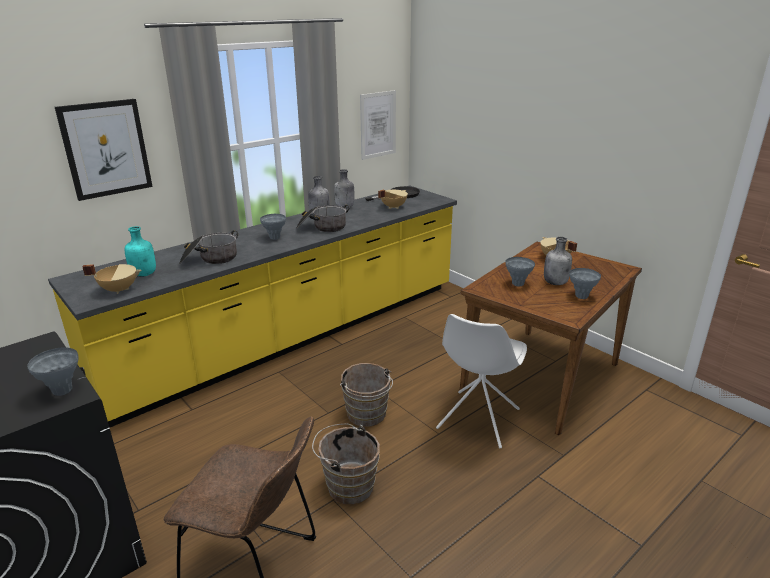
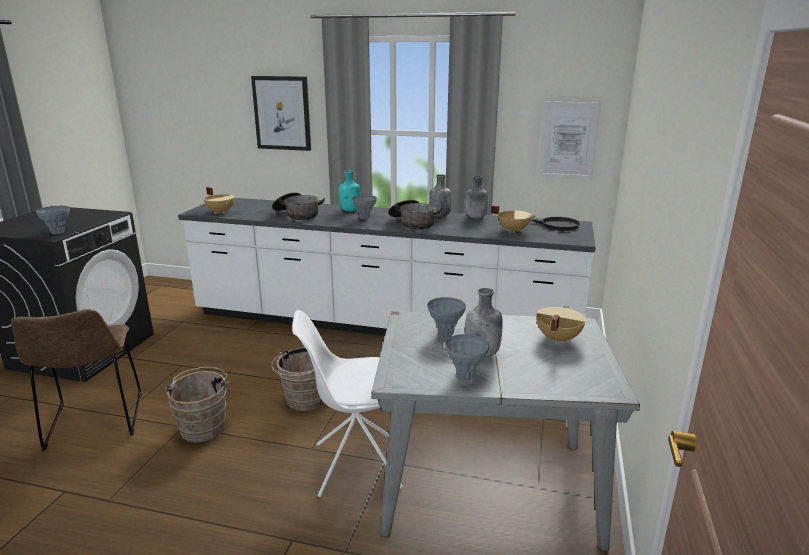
camera: 55 degrees right, 5 degrees down
(144, 274) = (251, 210): turquoise bottle -> turquoise bottle (350, 211)
(294, 337) = (382, 325): yellow counter -> white counter
(540, 377) = (486, 486): brown dining table -> grey dining table

